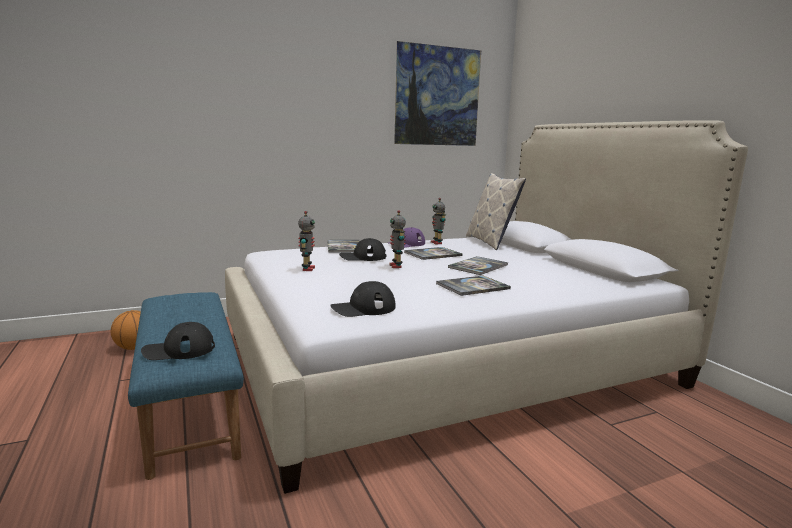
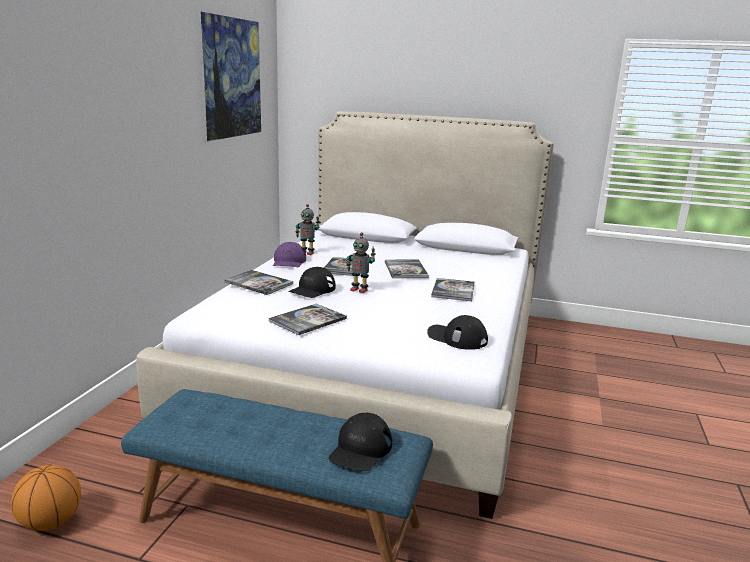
camera: 50 degrees left, 5 degrees up
(307, 269) = (308, 320): toy robot -> book
(363, 308) = (457, 338): black cap -> black cap turned 105 degrees clockwise
(490, 242) = (341, 240): pillow -> none

